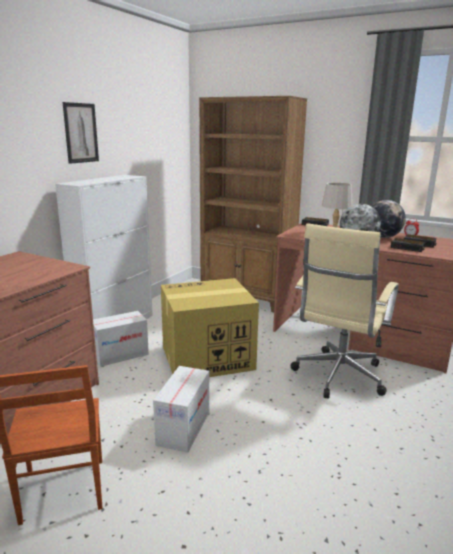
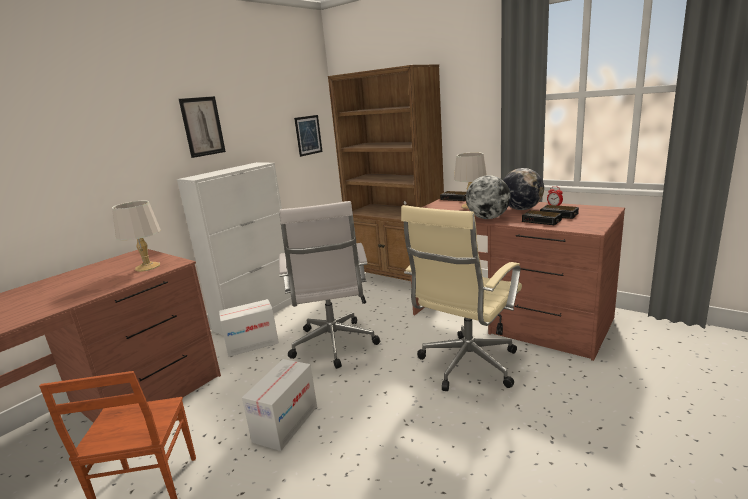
camera: 10 degrees right, 0 degrees up
(41, 269) = (148, 267): none -> grey table lamp
(168, 153) = (308, 135): none -> picture
(206, 358) = (334, 346): cardboard box -> white office chair

